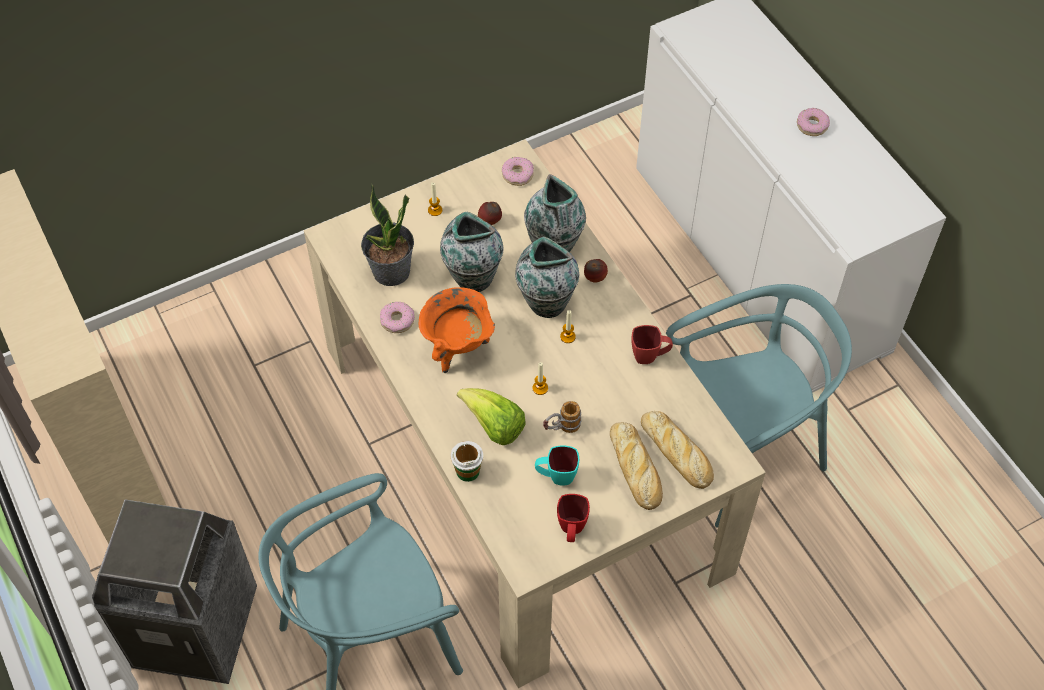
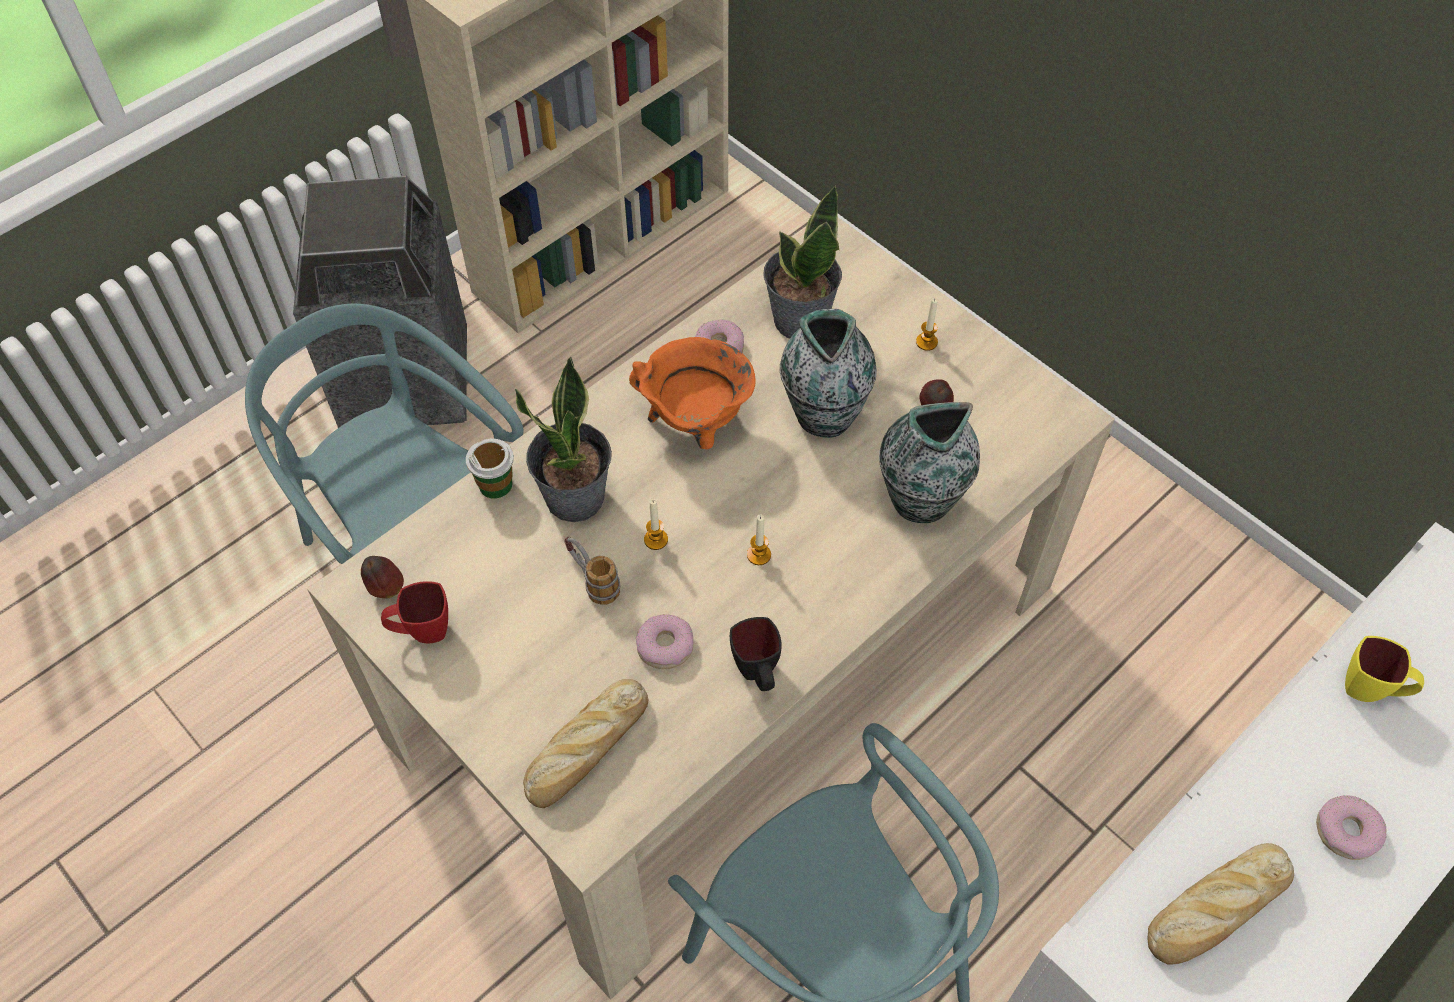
camera: 75 degrees right, 0 degrees up
(494, 426) = (576, 498): lettuce -> potted plant
(518, 175) = (1038, 424): donut -> donut (665, 646)
(546, 302) = (812, 513): vase -> none
(556, 477) = (508, 593): turquoise mug -> none
(594, 279) = (880, 568): apple -> apple (385, 589)
(636, 470) = (543, 696): bread -> bread (1215, 909)
(650, 356) = (757, 675): red mug -> black mug
(741, 88) = (1370, 691): none -> yellow mug

